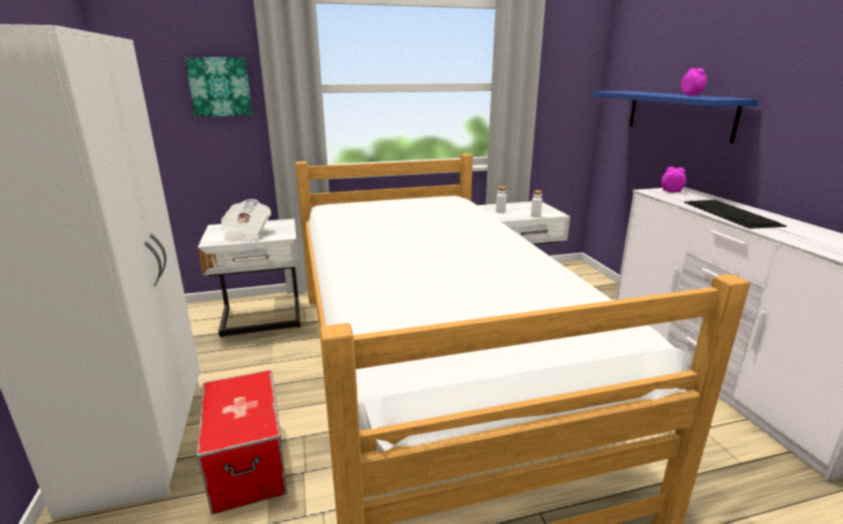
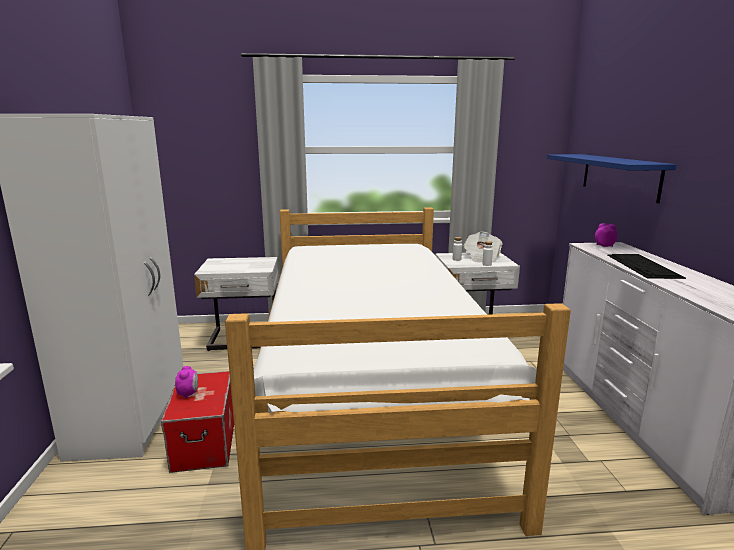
camera: 10 degrees right, 5 degrees down
(220, 87) = (226, 148): picture -> none
(245, 234) = (234, 266): newspaper -> newspaper (481, 257)
(691, 95) = (624, 159): alarm clock -> alarm clock (188, 394)

